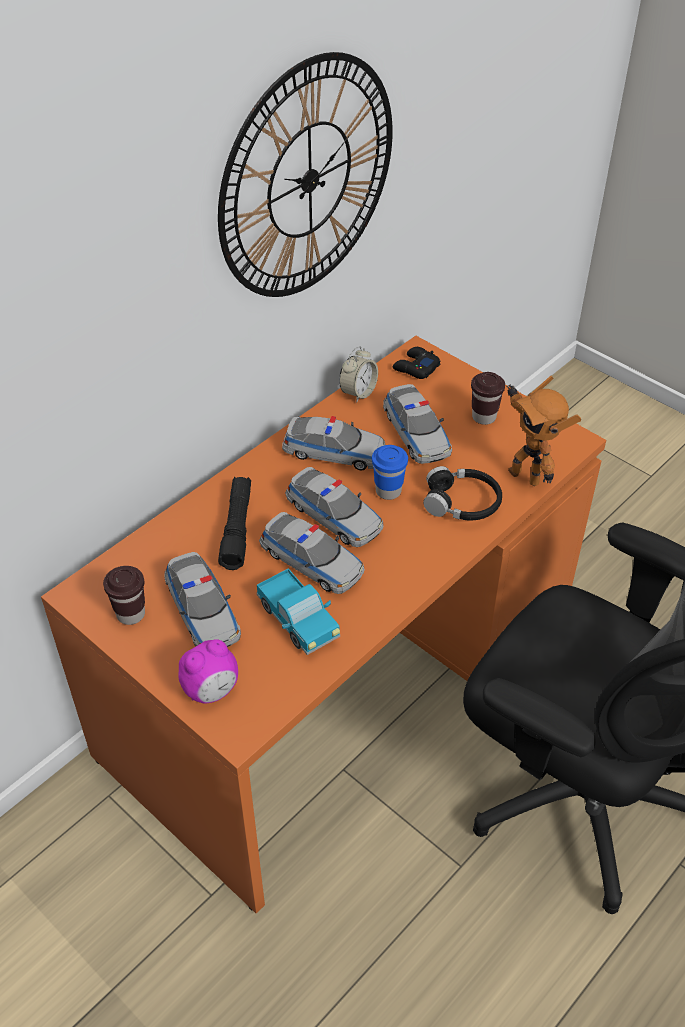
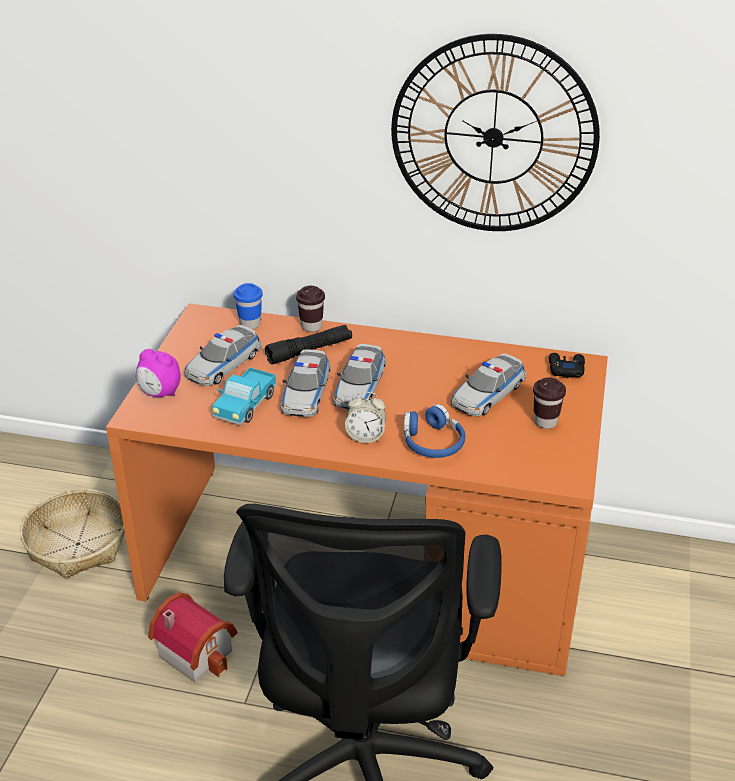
camera: 60 degrees right, 10 degrees down
(113, 947) = (77, 544): none -> basket
(131, 614) = (199, 339): brown cup -> brown cup (311, 327)
(334, 452) = (426, 364): toy car -> none
(358, 392) = (504, 352): alarm clock -> alarm clock (365, 437)
(365, 881) = (197, 650): none -> toy house
(388, 491) = (409, 402): blue cup -> blue cup (250, 324)
(462, 503) = (432, 442): black headphones -> blue headphones
(526, 475) = (498, 466): toy robot -> none

